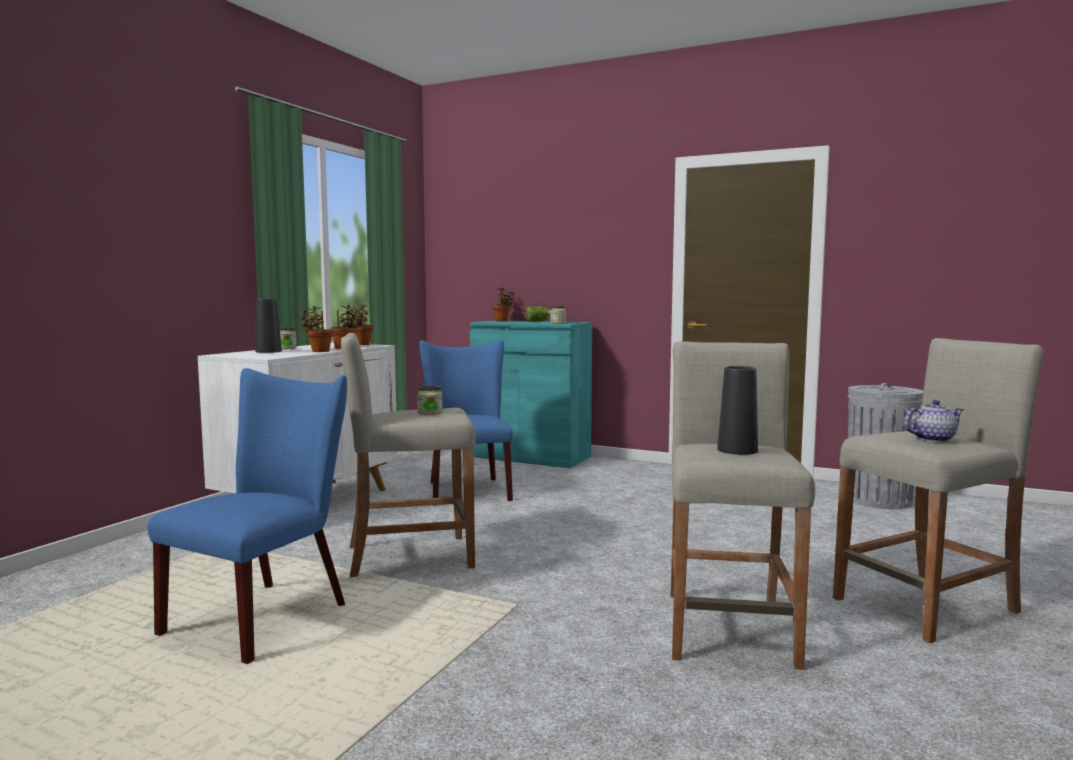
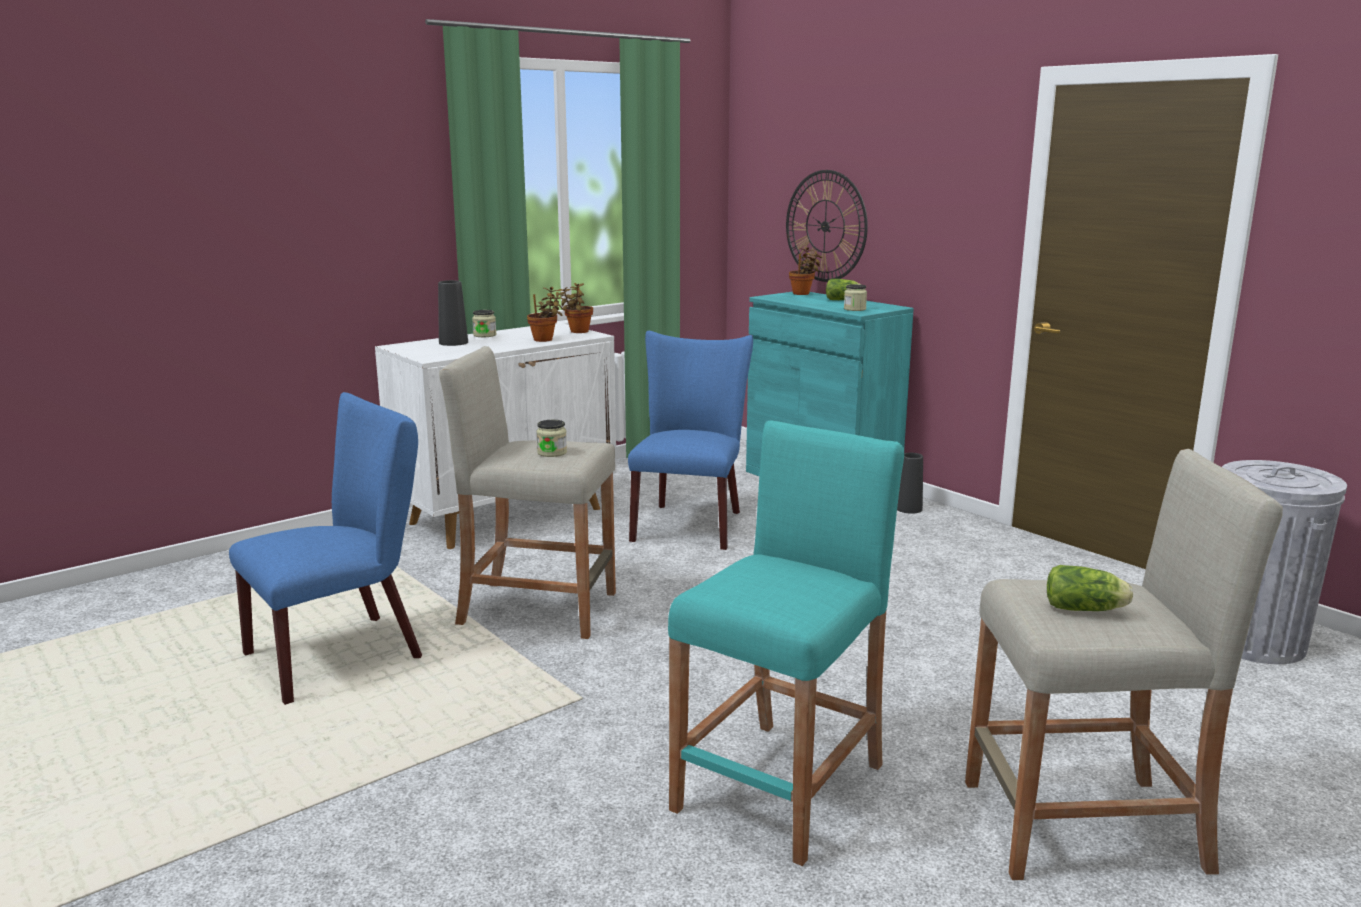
camera: 25 degrees right, 10 degrees up
(318, 351) = (502, 347): potted plant -> none
(513, 273) = (825, 226): none -> wall clock
(729, 627) = (781, 788): beige stool -> turquoise stool
(737, 450) = (774, 583): black vase -> black vase (908, 509)
(932, 439) = (1087, 609): teapot -> lettuce

